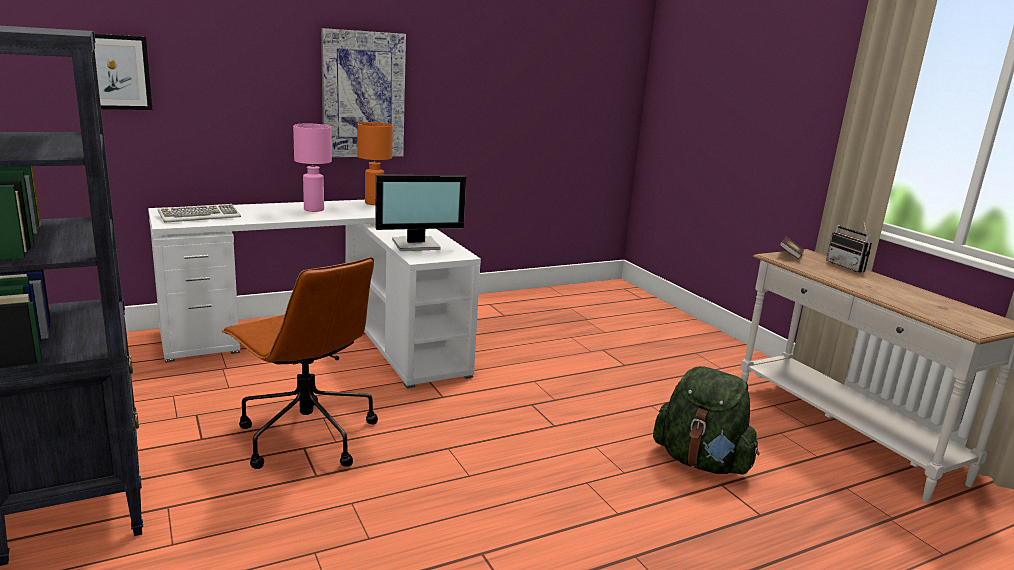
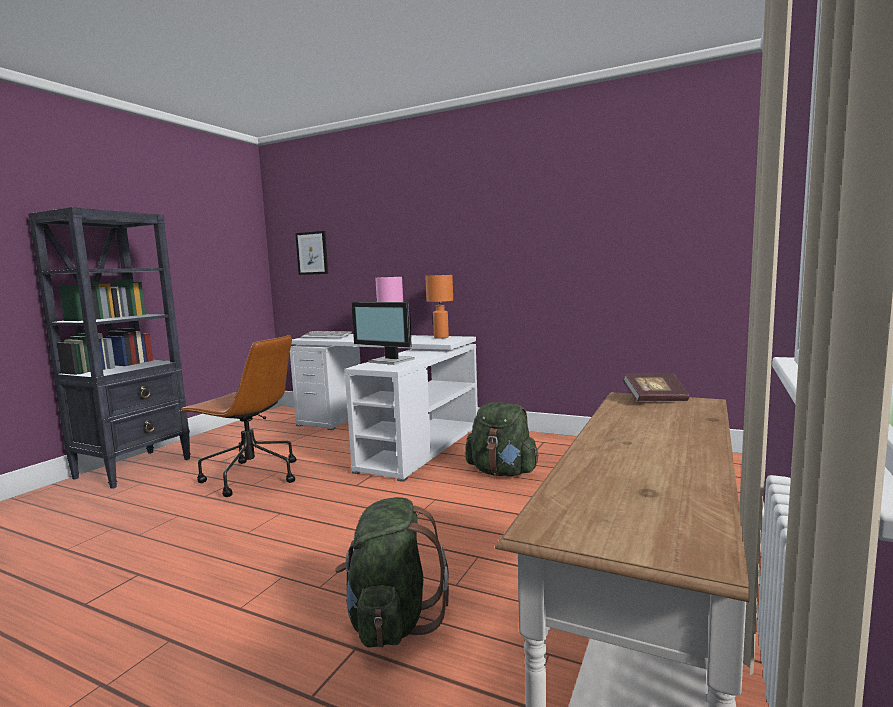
camera: 55 degrees right, 10 degrees down
(305, 436) = (250, 476): brown office chair -> brown office chair turned 75 degrees counterclockwise
(363, 95) = (444, 255): picture -> none
(524, 341) = (502, 472): none -> green backpack
(849, 267) = (704, 422): radio -> none

